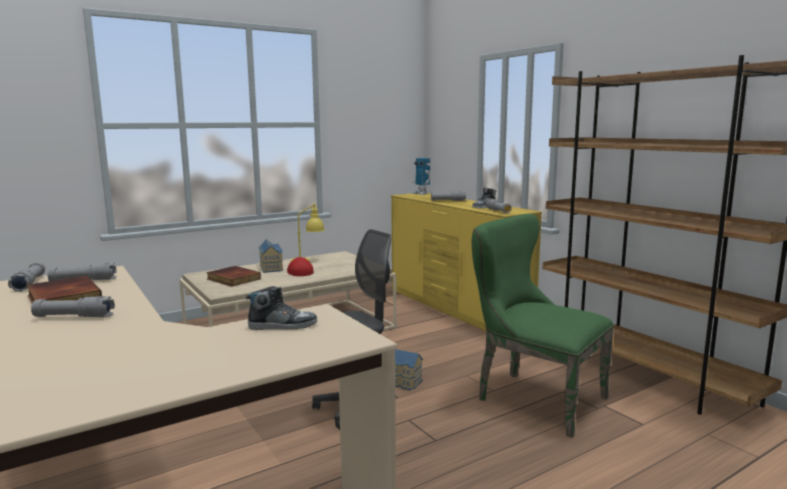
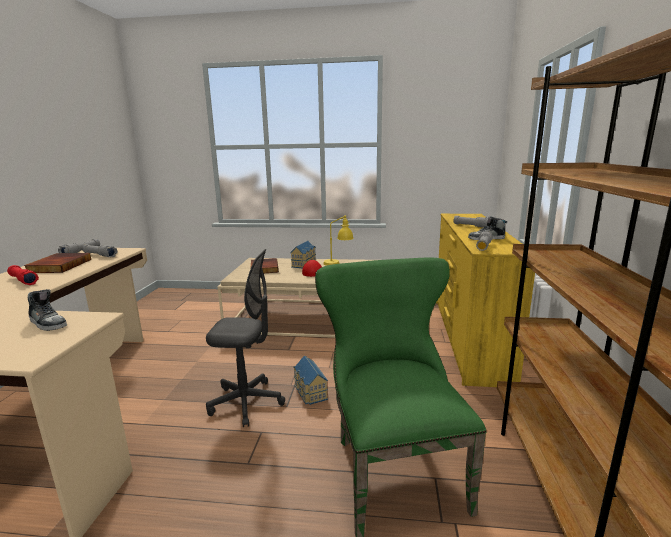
camera: 40 degrees right, 5 degrees up
(74, 317) = (23, 280): grey flashlight -> red flashlight
(421, 193) = (473, 215): toy robot -> none

